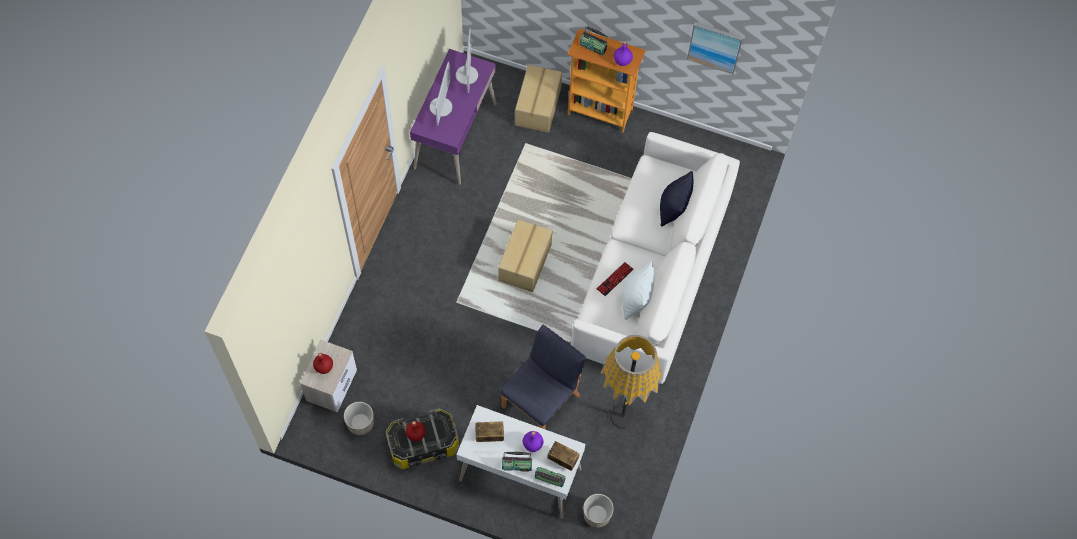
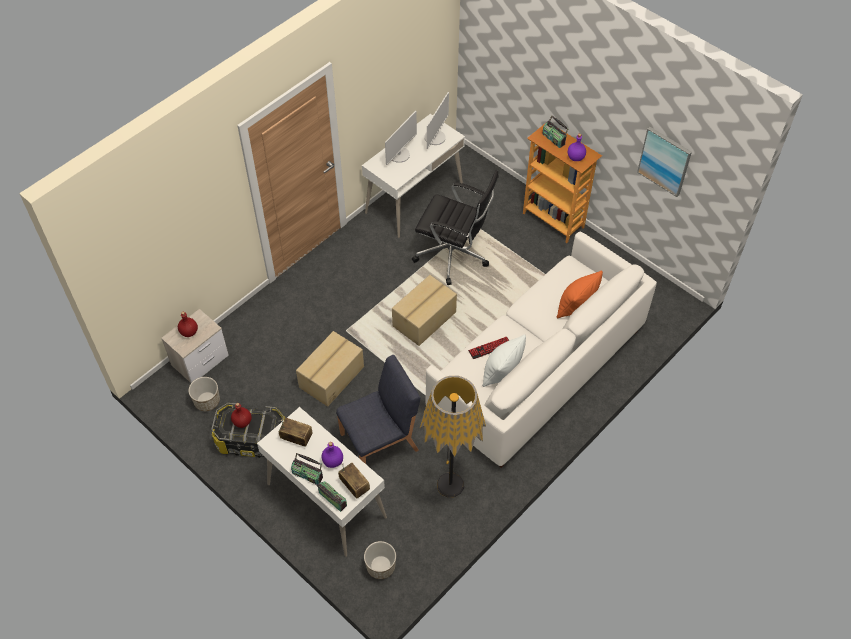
camera: 25 degrees right, 10 degrees down
(455, 136) = (414, 199): purple desk -> white desk
(522, 184) = (454, 255): none -> black office chair
(537, 106) = (498, 199): cardboard box -> cardboard box (331, 377)
(673, 208) = (576, 307): black pillow -> orange pillow

